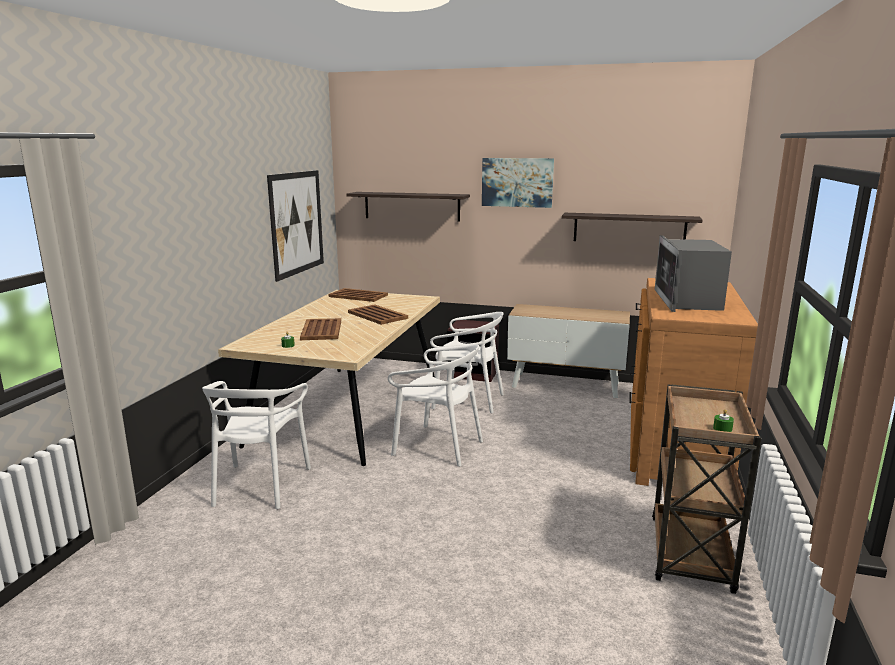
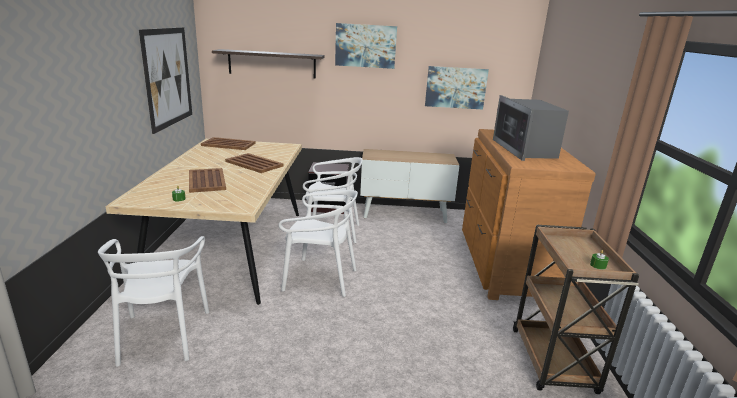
camera: 15 degrees left, 5 degrees up
(629, 228) = (455, 87): shelf -> picture

